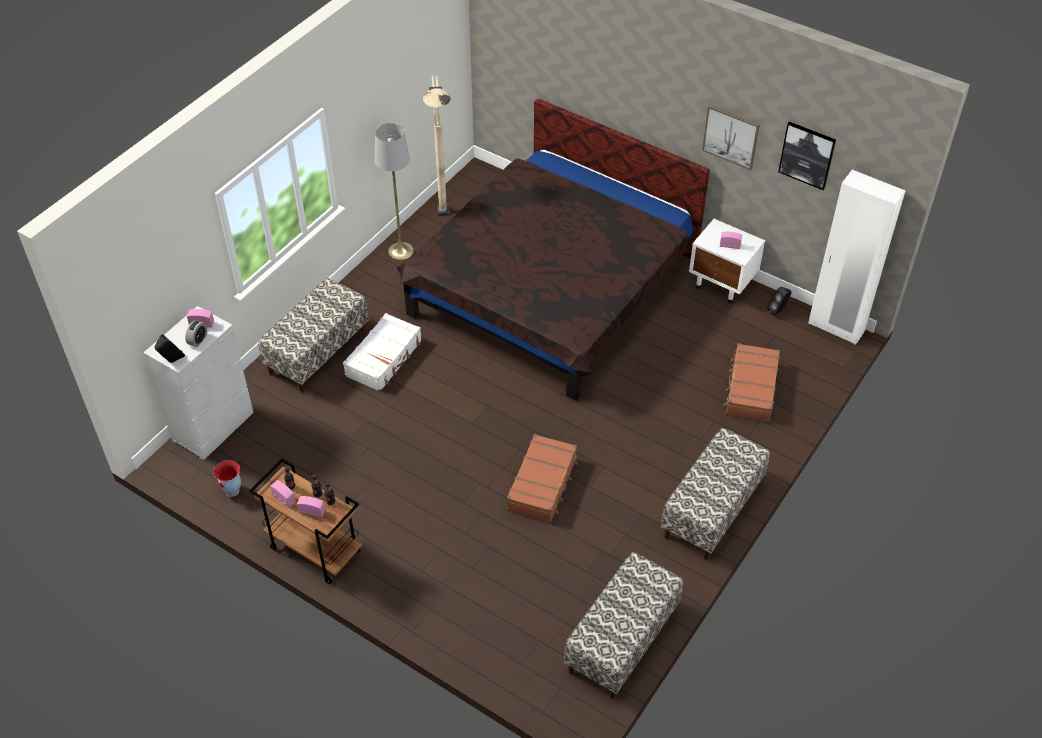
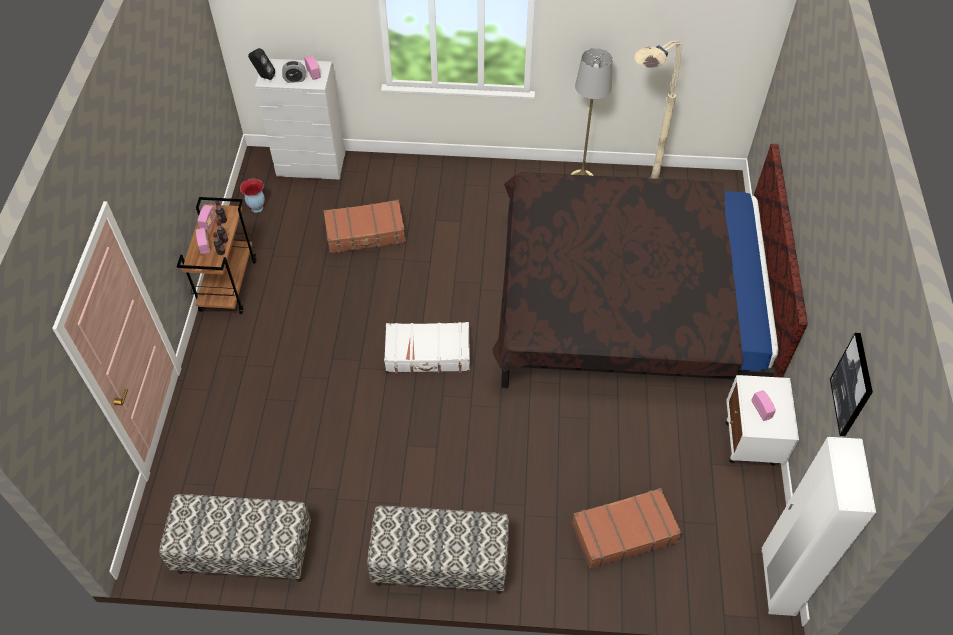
camera: 60 degrees right, 5 degrees up
(318, 352) = (429, 185): bench -> none
(384, 358) = (452, 229): white suitcase -> white suitcase (428, 354)
(543, 484) = (386, 407): brown suitcase -> brown suitcase (365, 233)
(731, 136) = (830, 305): picture -> none
(778, 311) = (755, 512): black speaker -> none

